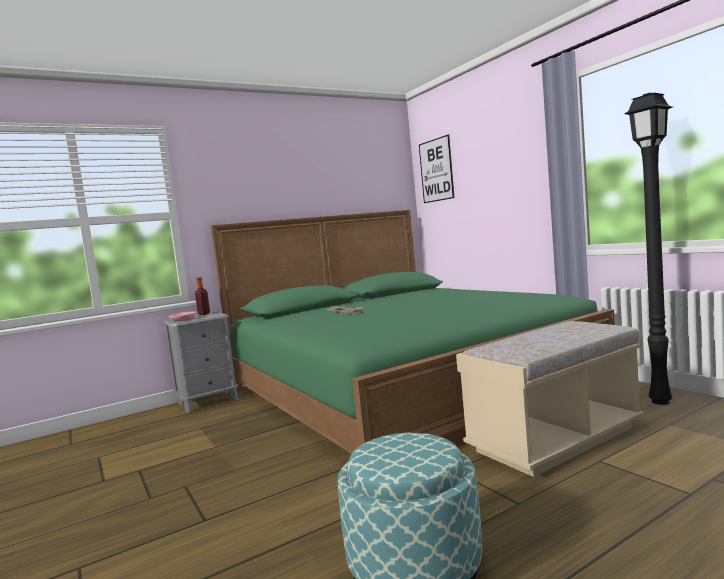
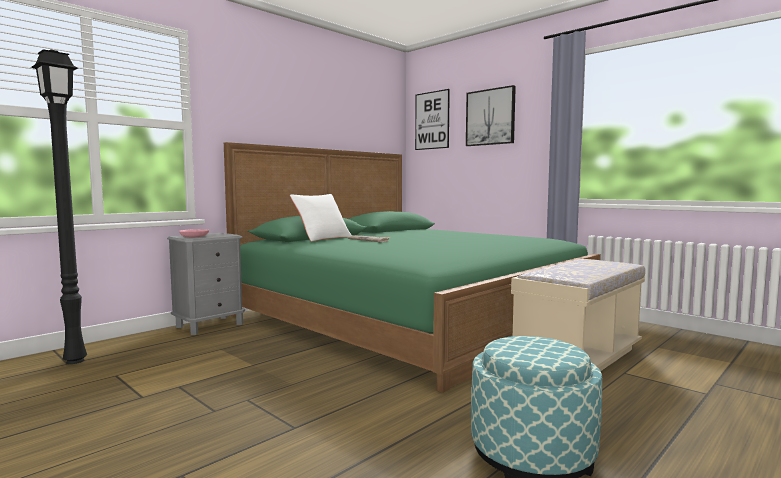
camera: 15 degrees left, 0 degrees up
(204, 314) = (211, 233): bottle -> none
(305, 311) = (322, 238): none -> white pillow
(490, 160) = (490, 117): none -> picture
(662, 401) = (641, 331): black floor lamp -> black floor lamp (77, 361)

